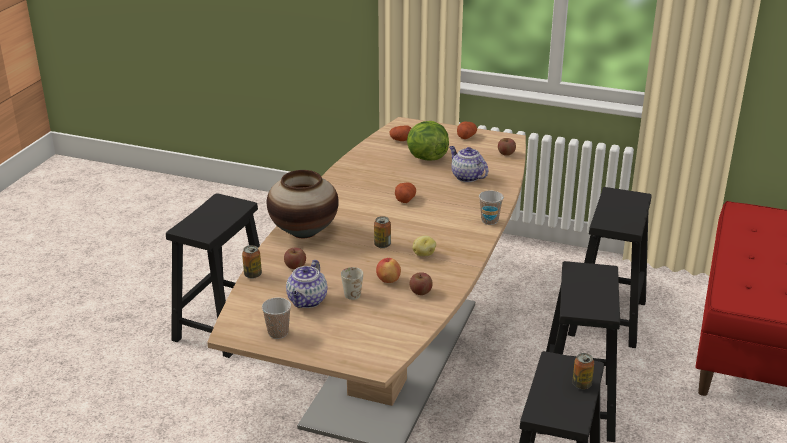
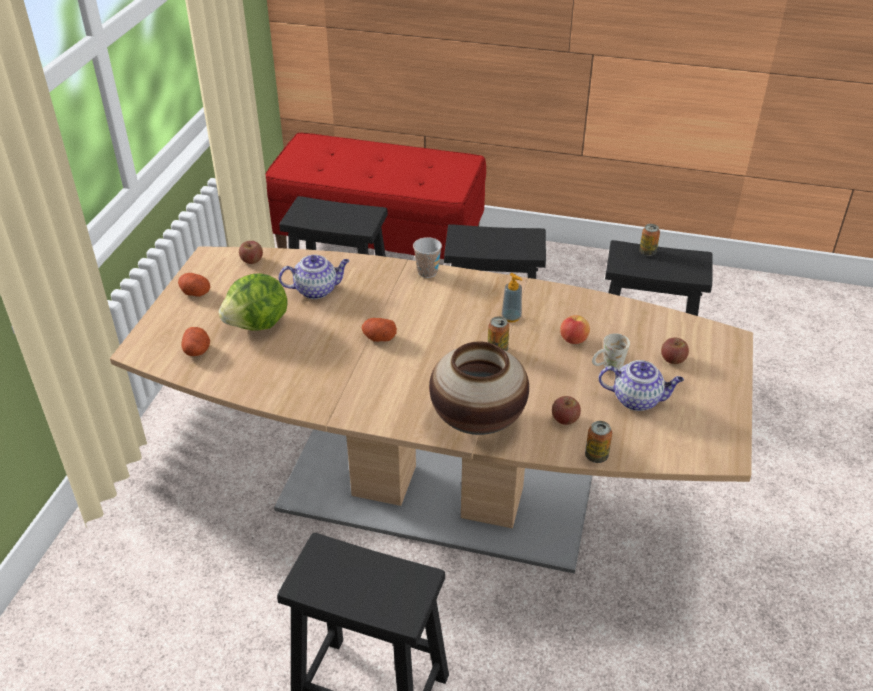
camera: 95 degrees left, 10 degrees up
(278, 333) = (709, 416): cup -> none
(420, 292) = (589, 316): apple -> apple (673, 359)
(423, 254) = (511, 317): potato -> soap dispenser
(466, 177) = (317, 290): teapot -> teapot turned 150 degrees counterclockwise

